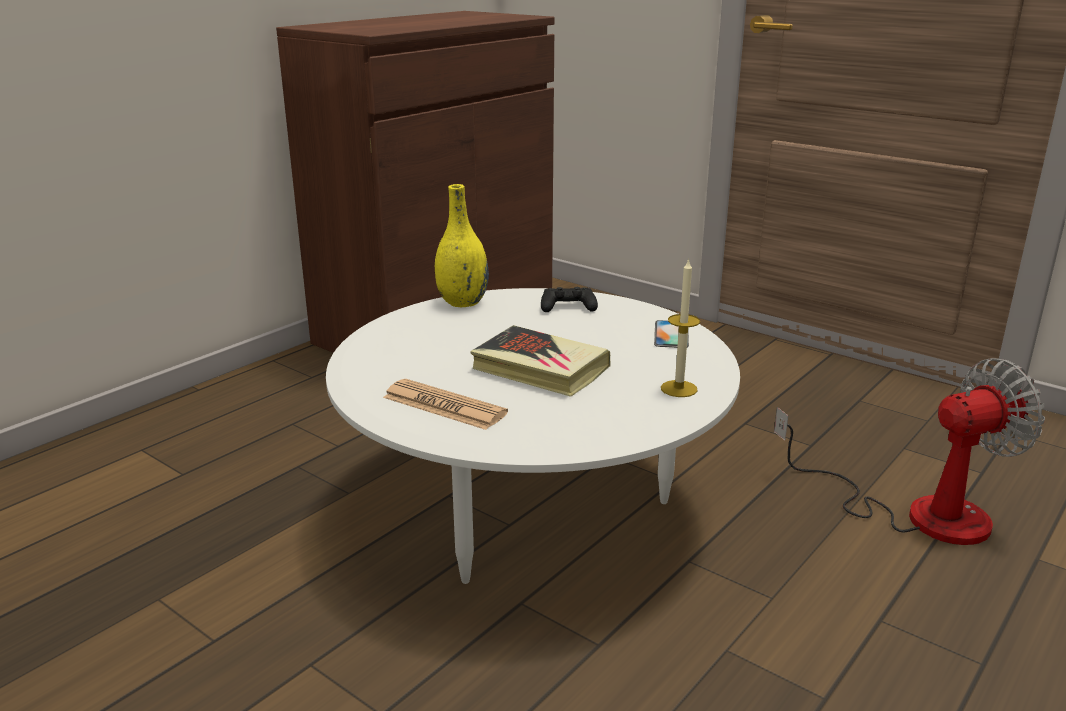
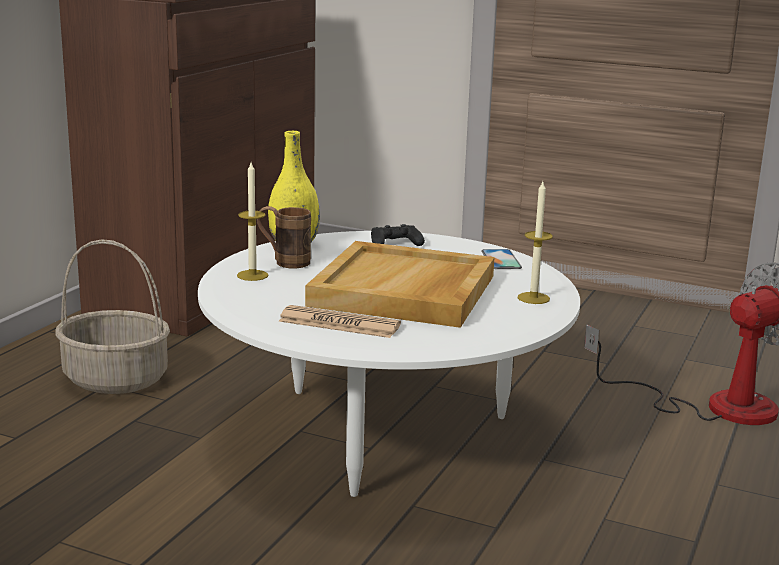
camera: 15 degrees left, 5 degrees down
(303, 418) = (114, 379): none -> basket
(396, 337) = (252, 275): none -> candle
(439, 323) = (284, 262): none -> brown mug
(540, 369) = (404, 291): book -> beige tray

